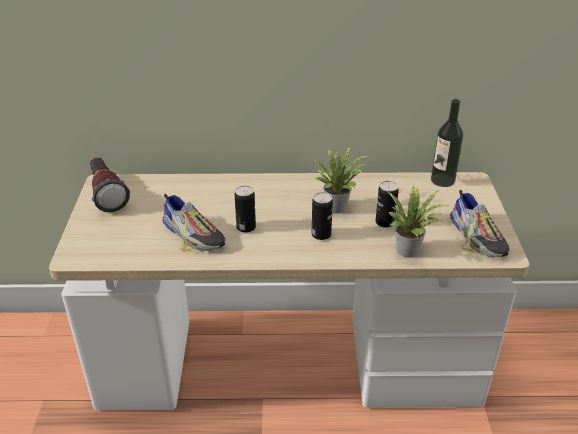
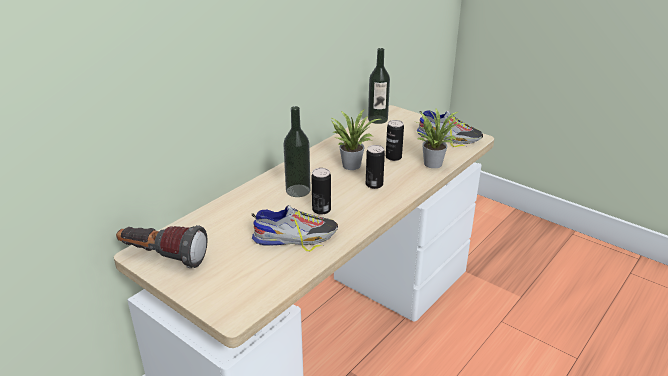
camera: 50 degrees left, 5 degrees down
(259, 202) = (298, 190): none -> bottle

